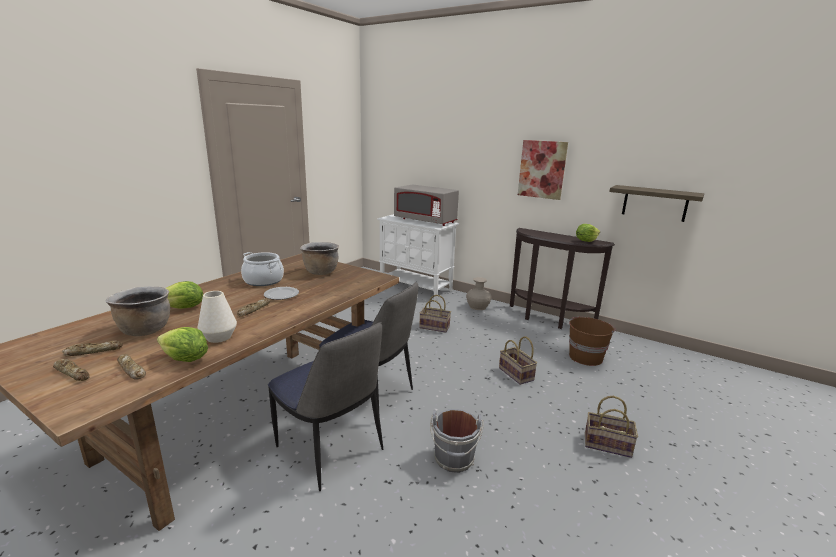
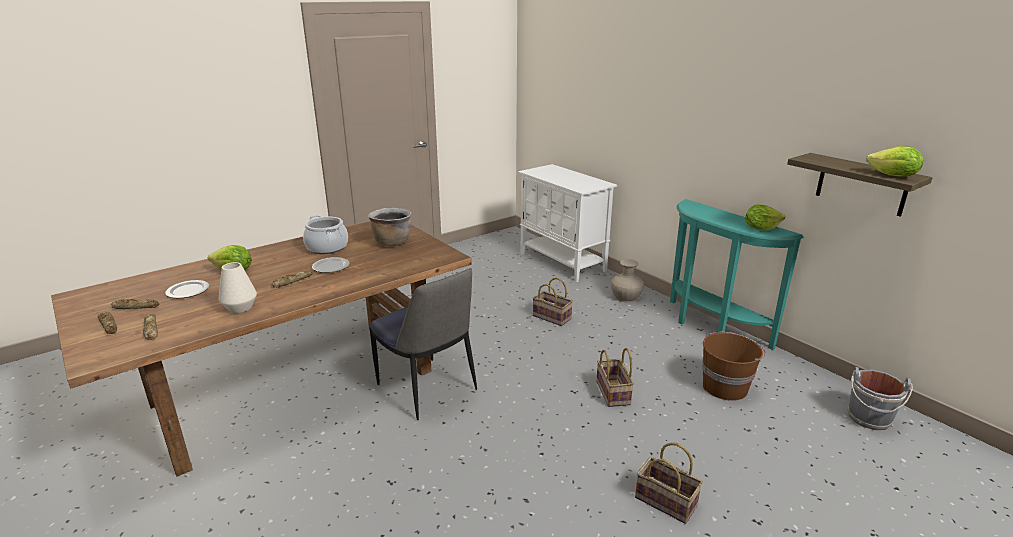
camera: 20 degrees right, 5 degrees up
(145, 330) = (187, 291): brown cooking pot -> plate
(185, 359) = (197, 326): lettuce -> lettuce (893, 176)
(331, 450) = (355, 438): chair -> none
(425, 221) = (575, 179): grey microwave -> none
(454, 460) = (471, 476): grey bucket -> grey bucket (869, 419)
(542, 169) = (717, 122): picture -> none
(547, 319) = (710, 327): brown console table -> turquoise console table

